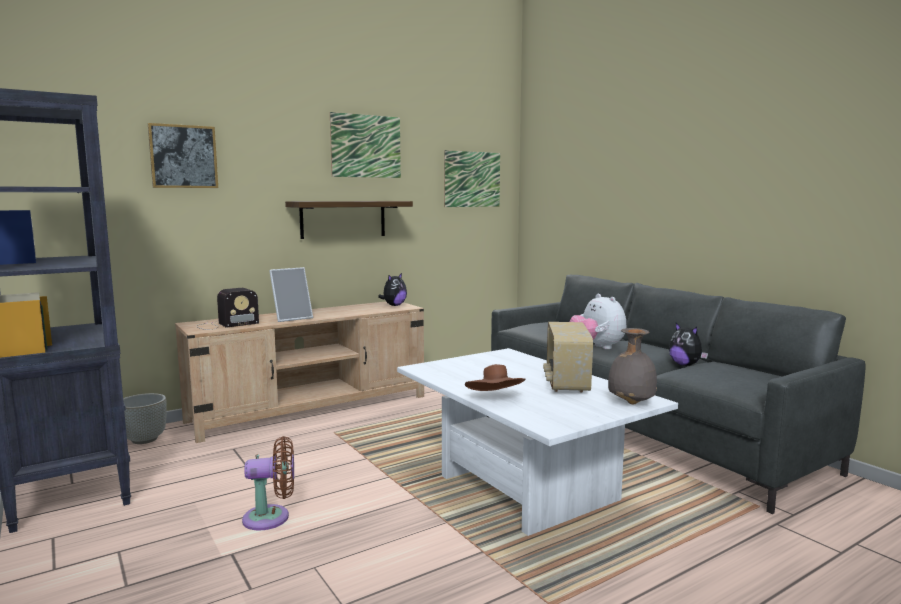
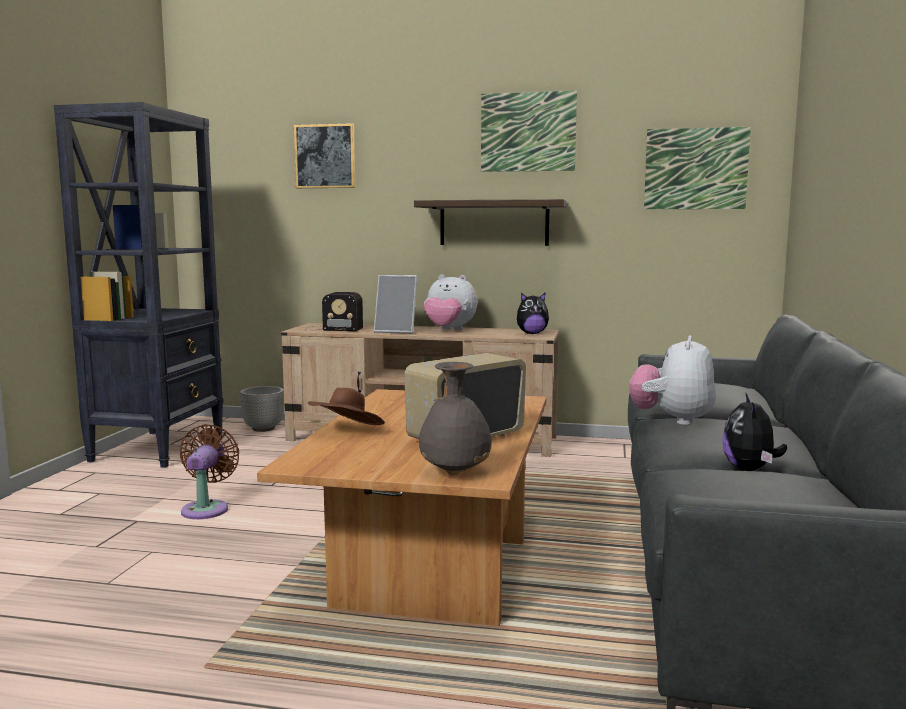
camera: 45 degrees right, 0 degrees up
(271, 518) = (207, 508): brown fan -> brown fan turned 120 degrees counterclockwise
(327, 311) = (449, 330): none -> plush toy
(522, 489) = (428, 570): white coffee table -> brown coffee table

